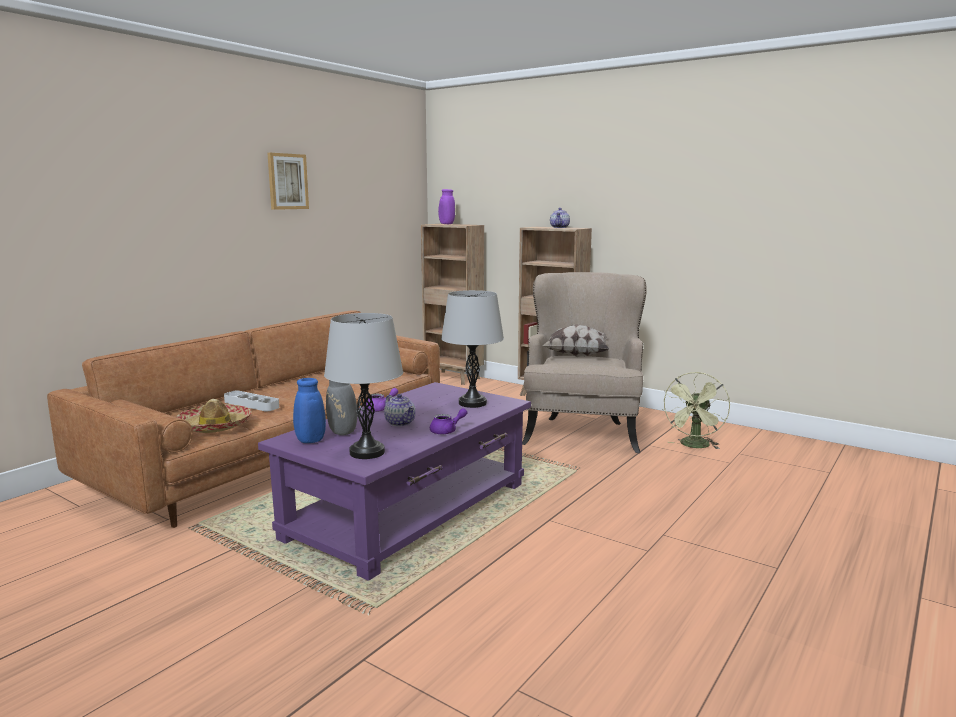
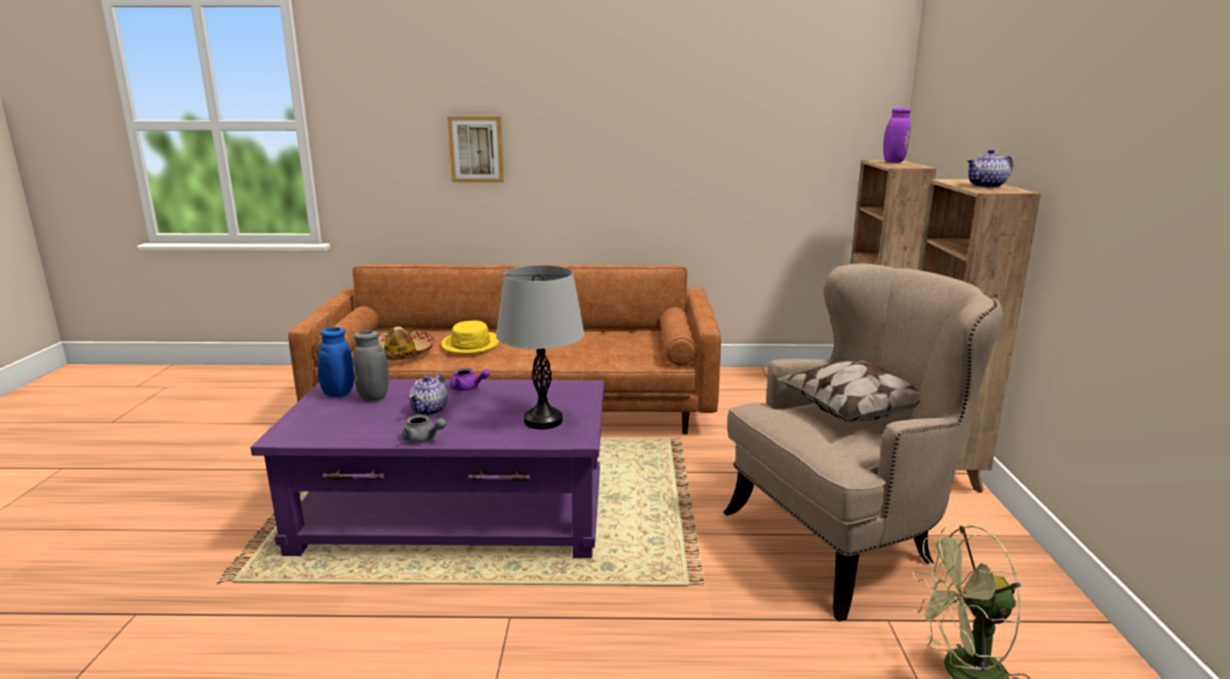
camera: 55 degrees right, 5 degrees up
(251, 404) = (471, 344): grey tray -> yellow hat
(287, 181) = (644, 98): picture -> picture (476, 149)
(367, 452) = (321, 425): grey table lamp -> none
(447, 431) = (423, 439): purple teapot -> grey teapot

